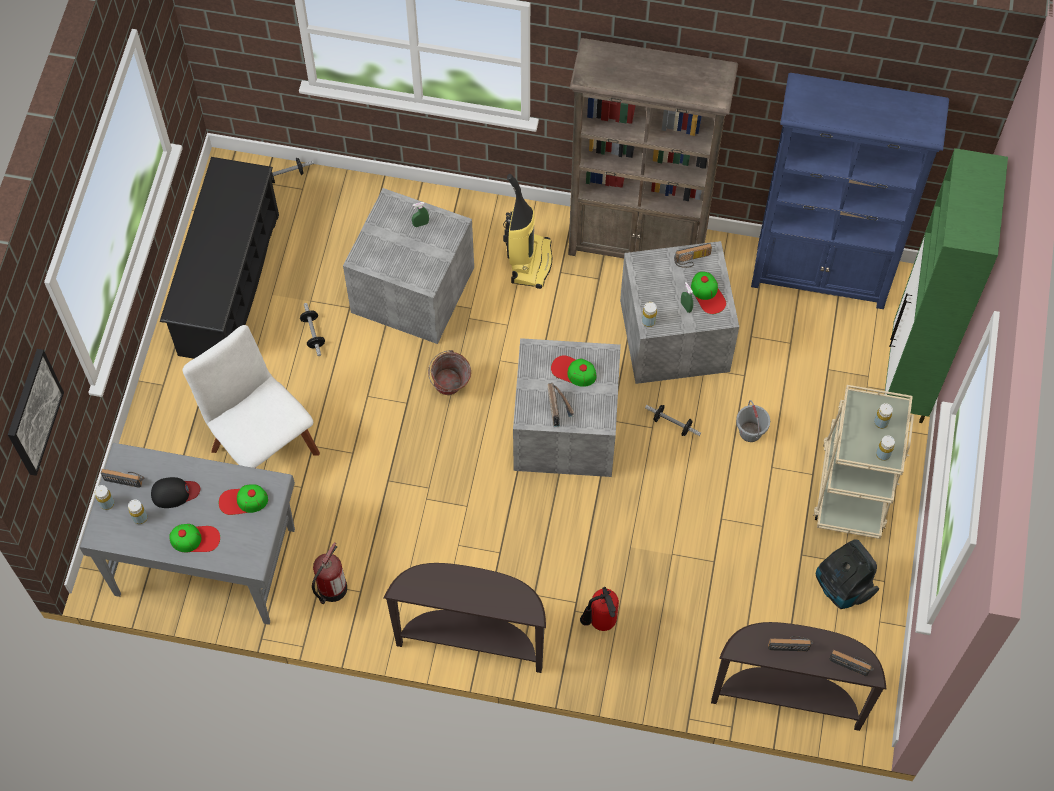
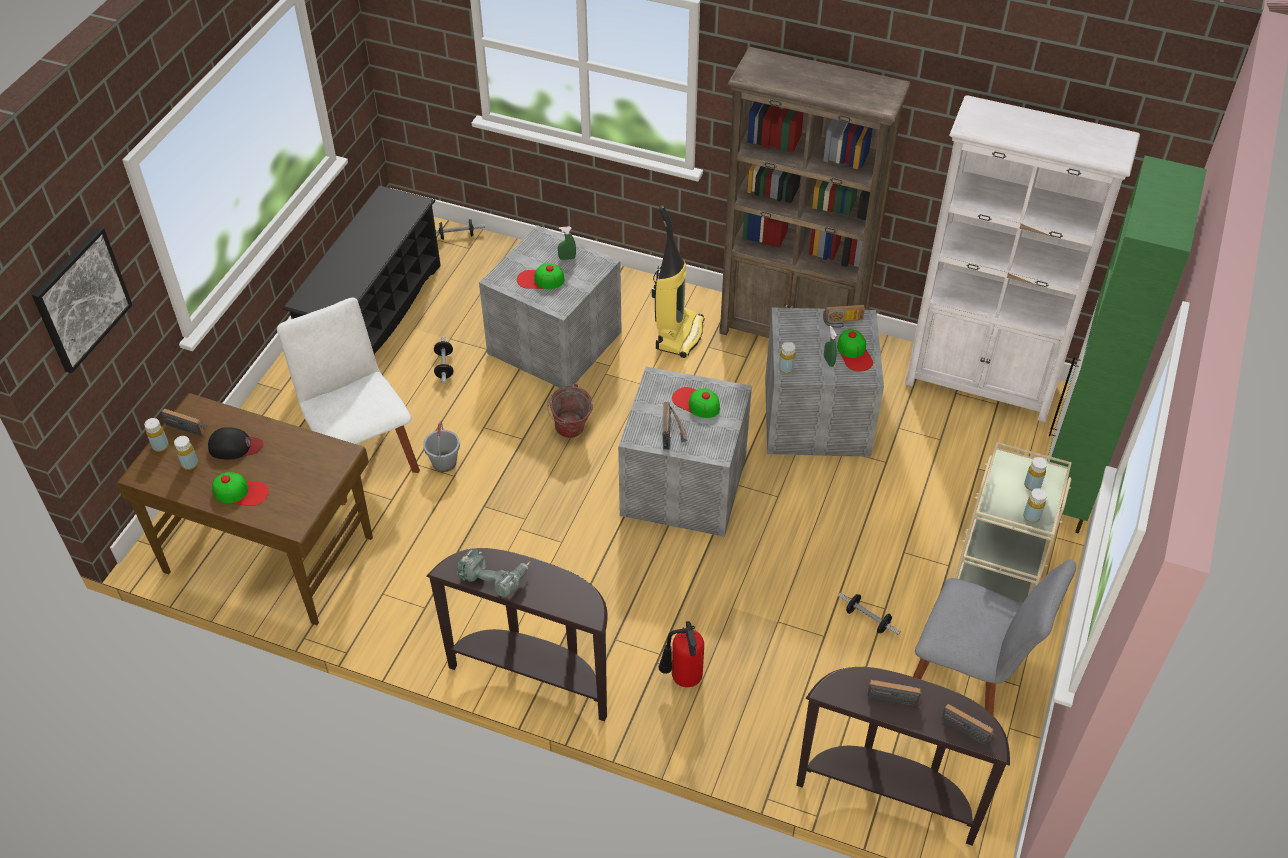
camera: 10 degrees right, 15 degrees down
(204, 560) = (269, 552): grey desk -> brown desk
(243, 501) = (304, 464): cap -> cap (540, 280)
(331, 589) = (394, 601): fire extinguisher -> none
(442, 591) = (495, 578): none -> power drill
(672, 424) = (800, 496): dumbbell -> dumbbell (867, 619)
(750, 432) = (885, 515): grey bucket -> grey bucket (444, 463)
(821, 276) = (981, 384): blue bookcase -> white bookcase
(841, 587) = (968, 684): vacuum cleaner -> grey chair

